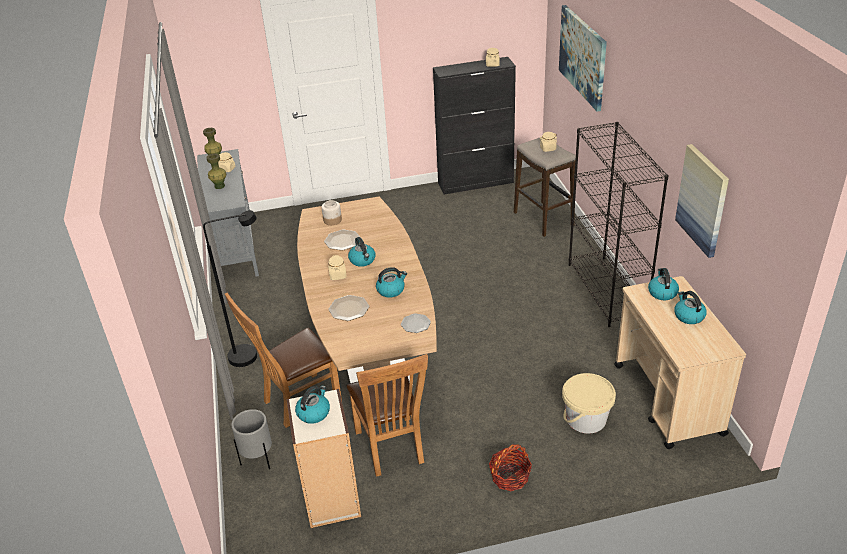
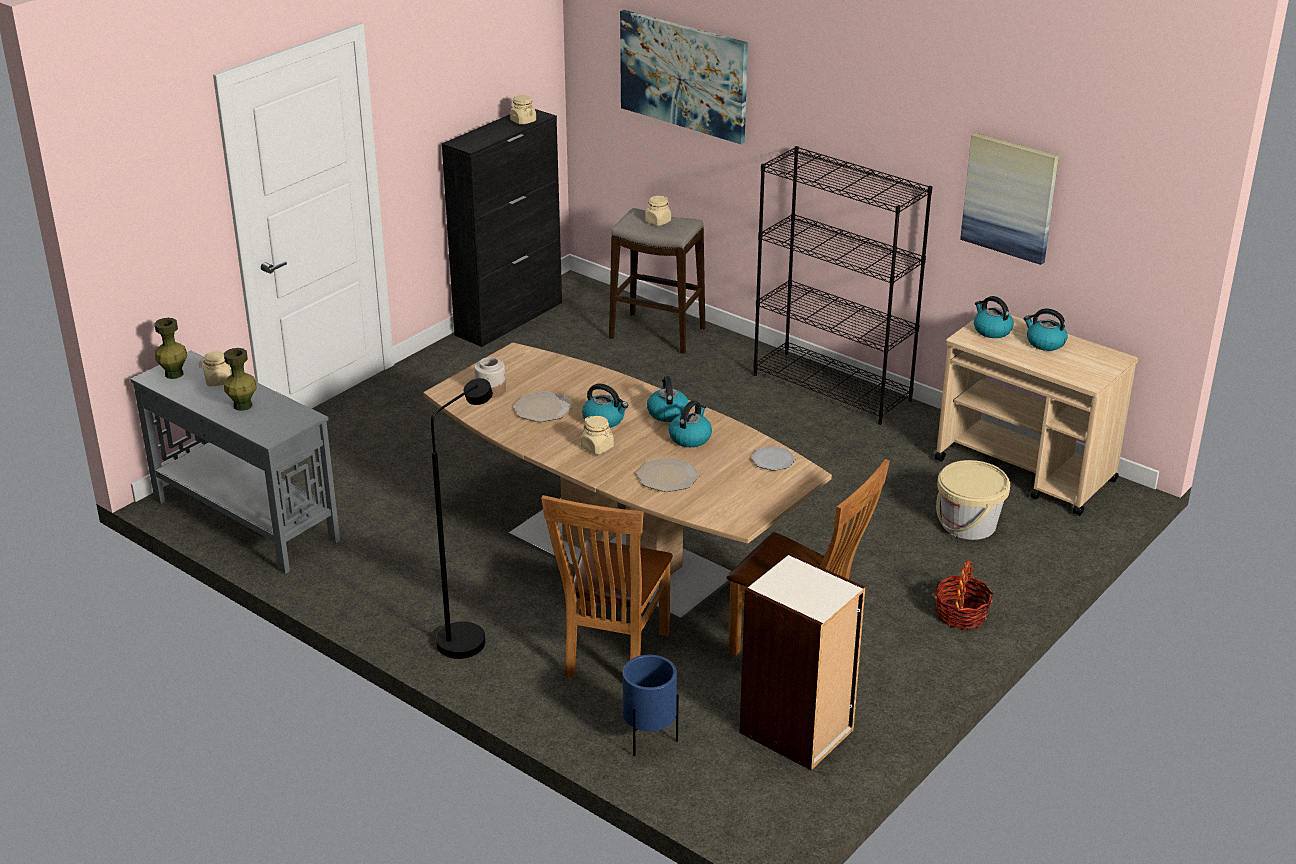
camera: 40 degrees left, 5 degrees down
(258, 460) = (649, 739): grey planter -> blue planter
(314, 413) = (798, 587): kettle -> kettle (667, 413)

